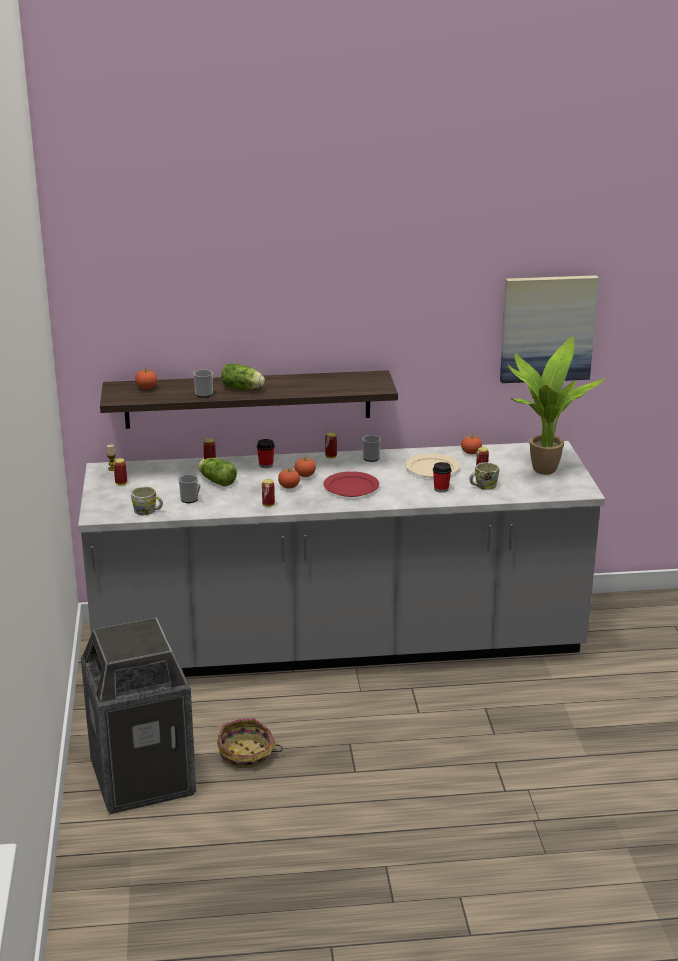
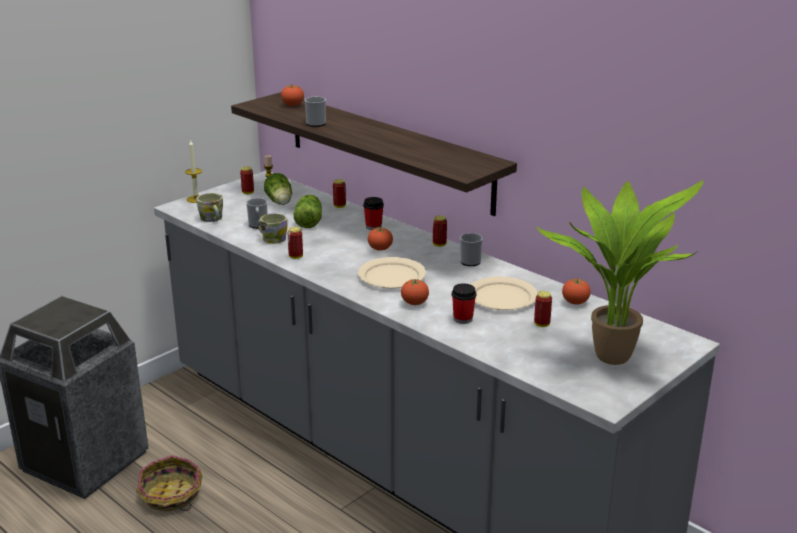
camera: 50 degrees right, 0 degrees up
(95, 505) = (196, 199): none -> candle
(243, 388) = (354, 131): lettuce -> lettuce (280, 202)
(289, 487) = (345, 251): tomato -> tomato (414, 303)
(351, 487) = (392, 276): red plate -> beige plate
(483, 486) = (509, 338): mug -> mug (271, 238)
(547, 328) = (710, 167): picture -> none

